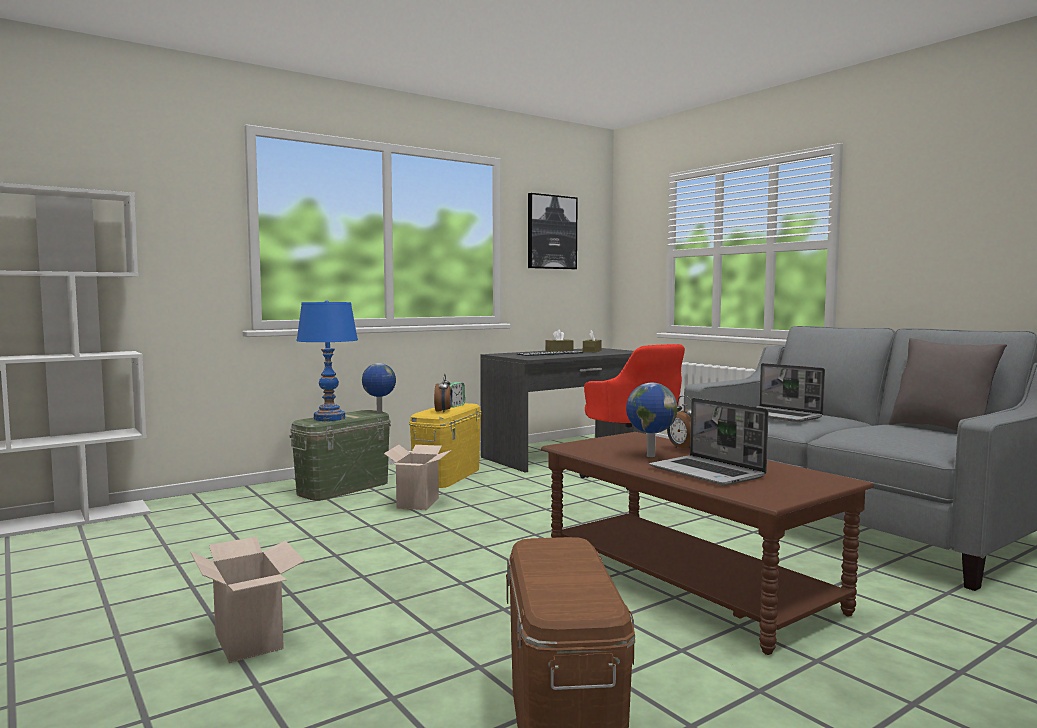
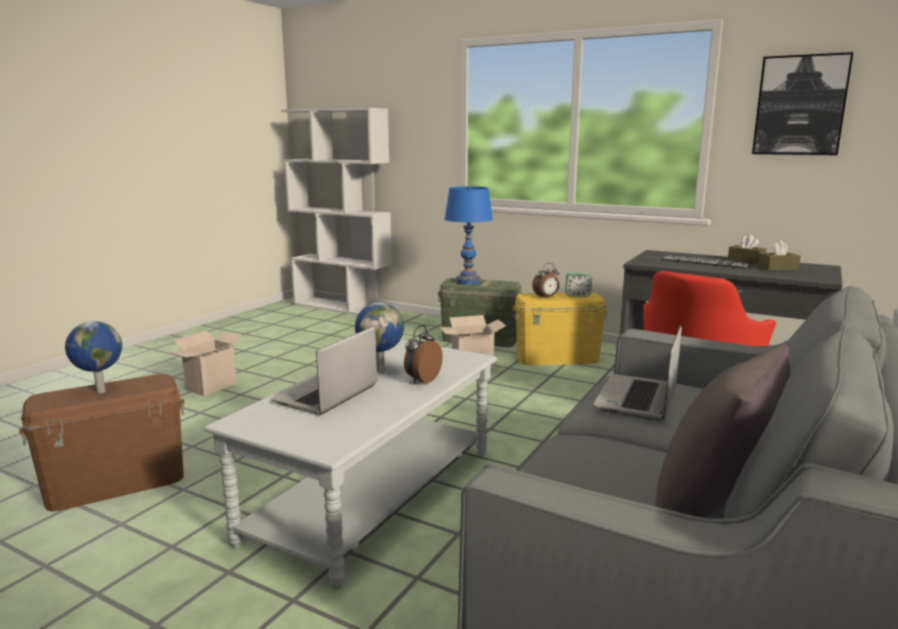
camera: 65 degrees right, 10 degrees up
(379, 412) = (511, 286): globe -> globe (99, 391)
(687, 582) = (373, 495): brown coffee table -> grey coffee table

